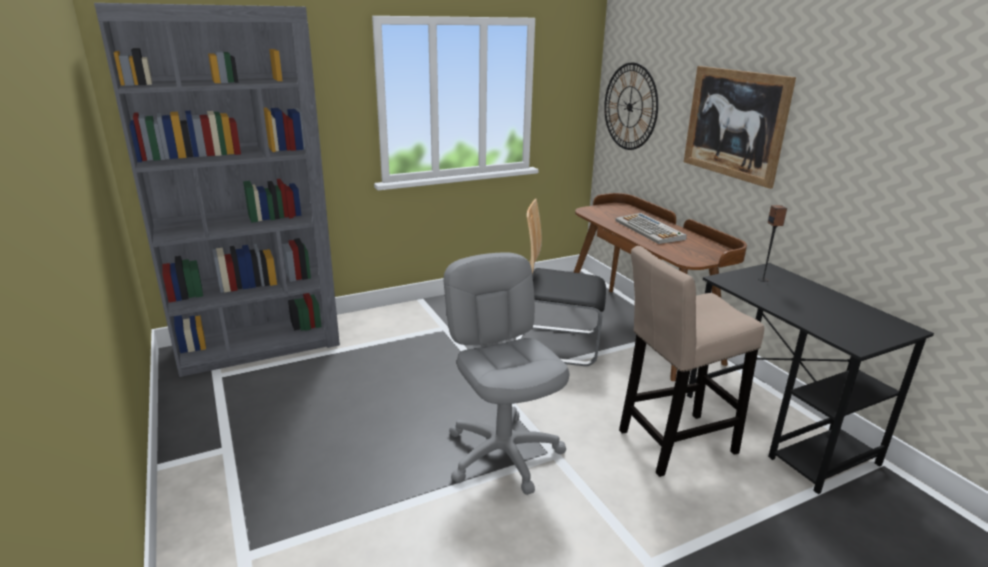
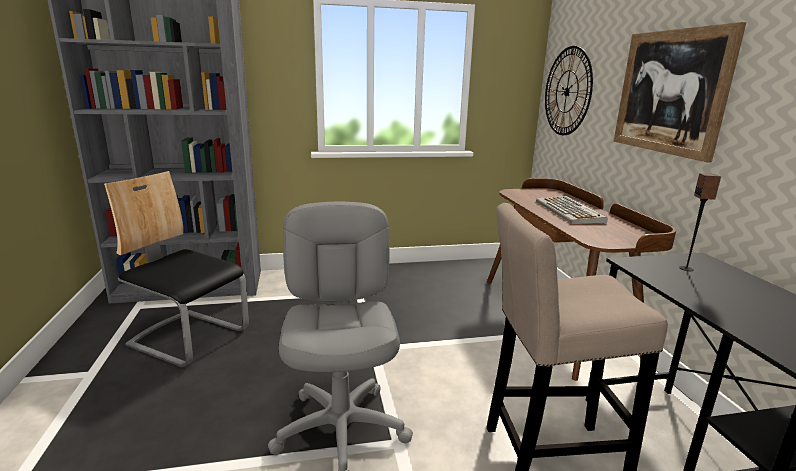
camera: 15 degrees right, 5 degrees down
(558, 345) = (460, 323): chair -> chair (189, 337)

